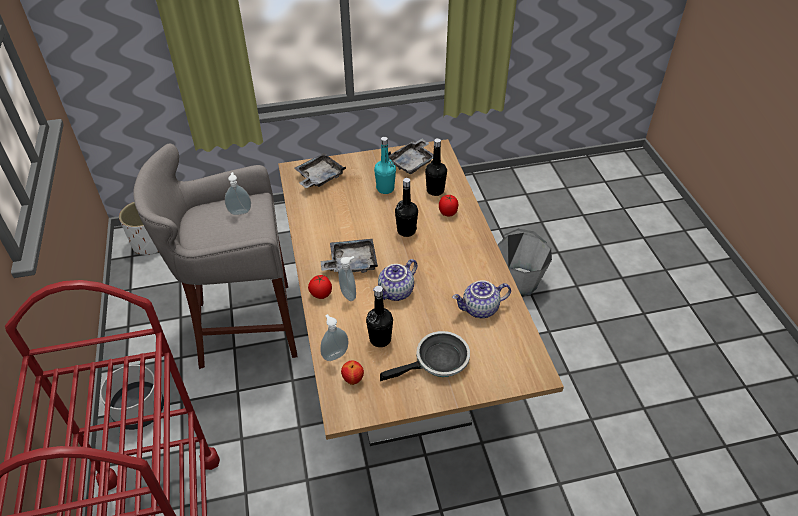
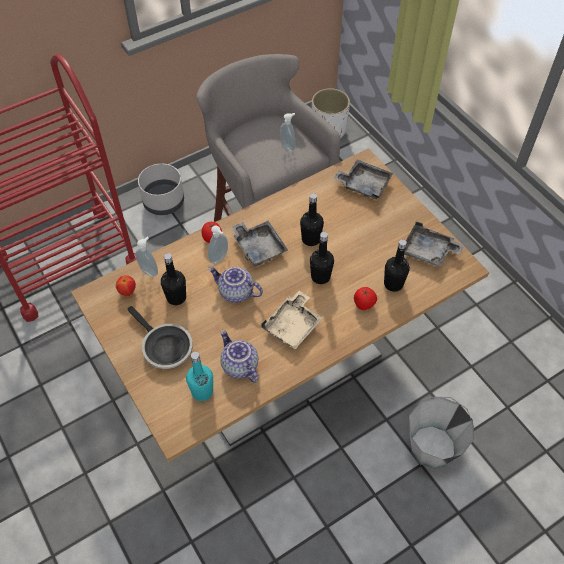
camera: 70 degrees right, 10 degrees up
(361, 226) = (311, 239): none -> black bottle
(385, 189) = (374, 241): turquoise bottle -> turquoise bottle (202, 391)
(451, 262) = (293, 326): none -> beige tray

